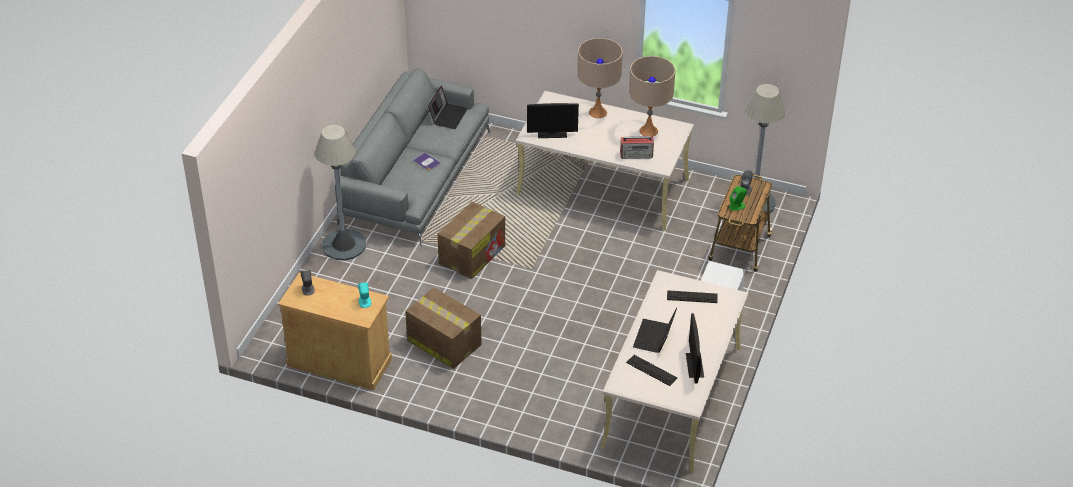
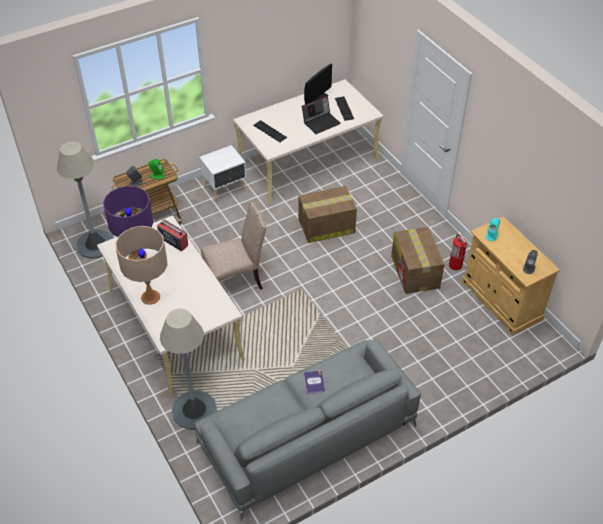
camera: 140 degrees left, 5 degrees up
(343, 245) = (426, 400): grey floor lamp -> grey floor lamp (194, 410)
(410, 372) = (455, 265): none -> fire extinguisher
(448, 116) = (246, 424): laptop -> none
(472, 254) = (331, 327): cardboard box -> cardboard box (325, 226)
(552, 133) = (209, 299): monitor -> none
(595, 242) = (235, 282): none -> beige chair
(648, 131) = (137, 256): beige table lamp -> purple table lamp

